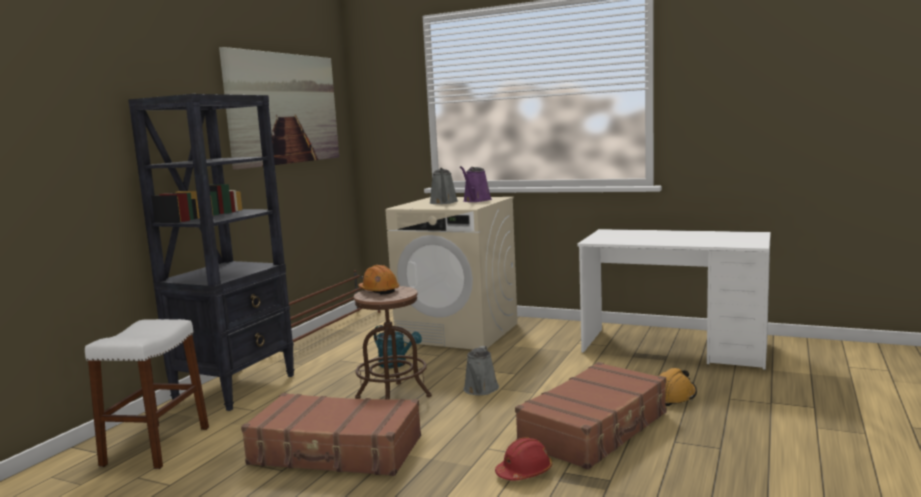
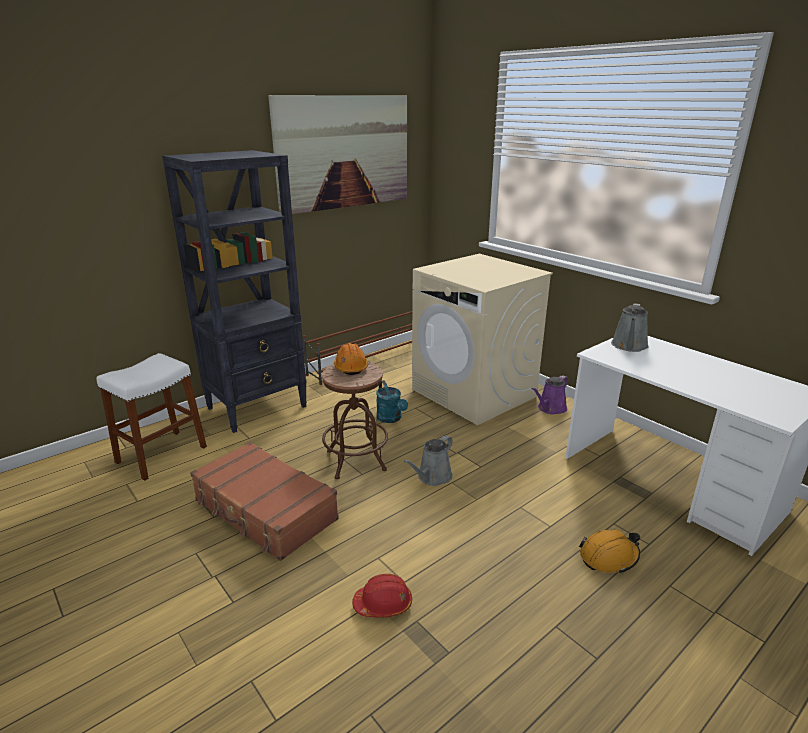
camera: 25 degrees right, 15 degrees up
(443, 202) = (474, 269): grey watering can -> grey watering can (629, 346)
(476, 200) = (507, 273): purple watering can -> purple watering can (550, 408)
(595, 429) = (492, 573): brown suitcase -> none

